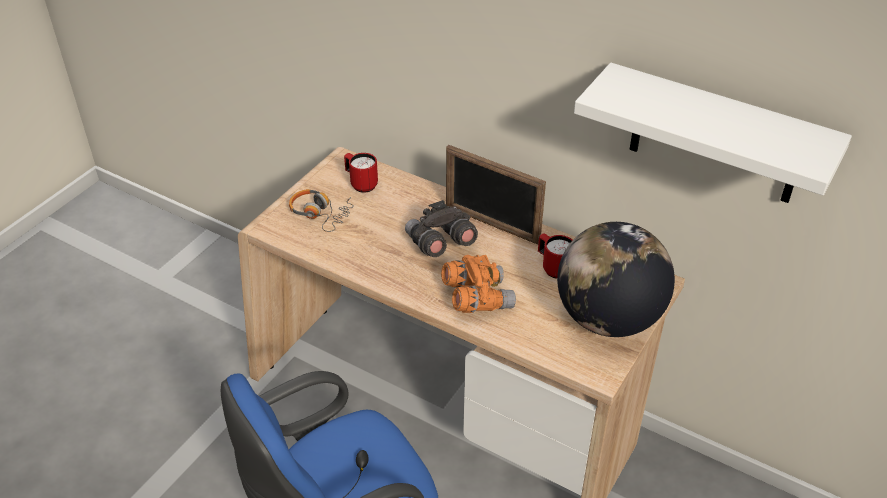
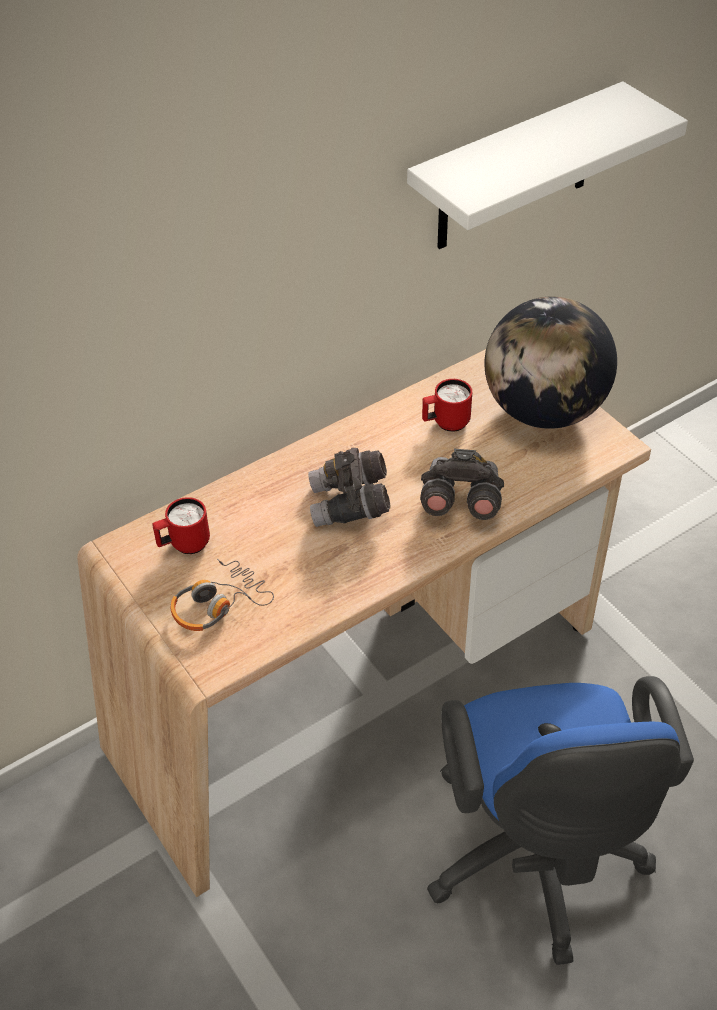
camera: 65 degrees left, 5 degrees up
(476, 298) = (460, 502): orange binoculars -> grey binoculars
(491, 224) = (343, 448): picture frame -> none

